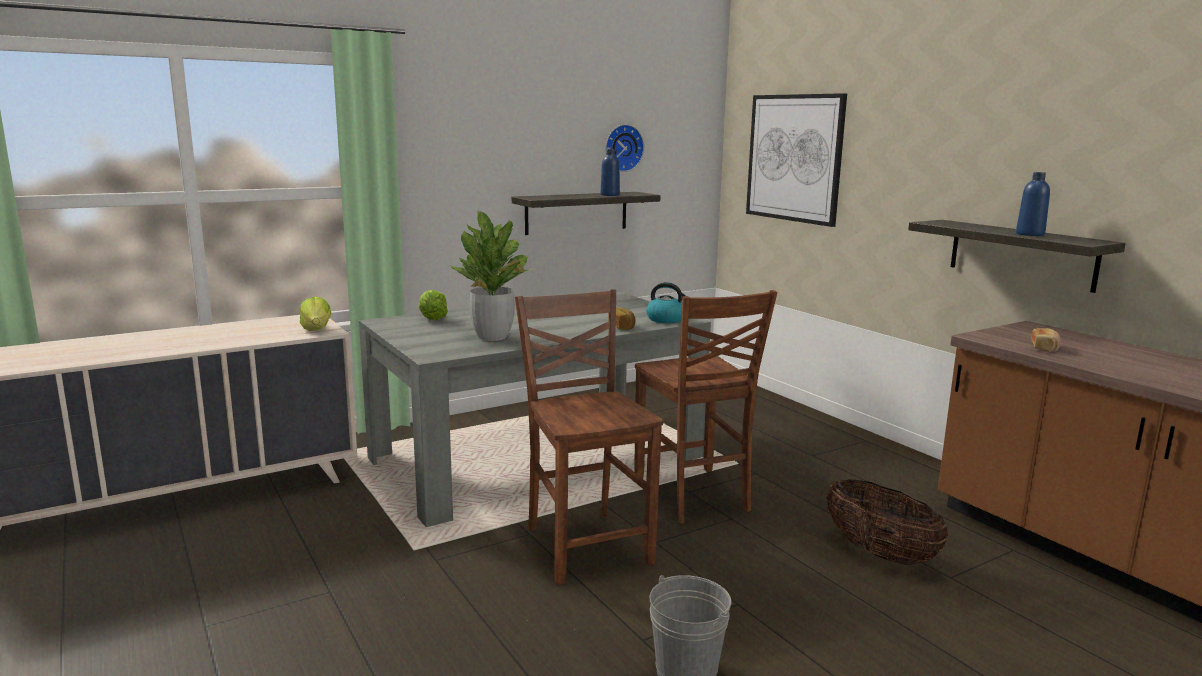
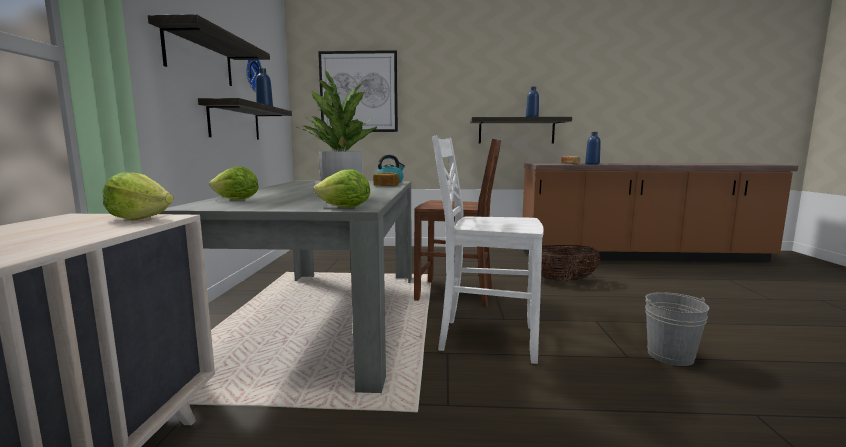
camera: 55 degrees left, 5 degrees down
(427, 352) = (344, 208): none -> lettuce
(521, 153) = (200, 57): none -> shelf
(586, 544) = (486, 338): brown chair -> white chair
(1082, 359) = (592, 164): none -> blue bottle

